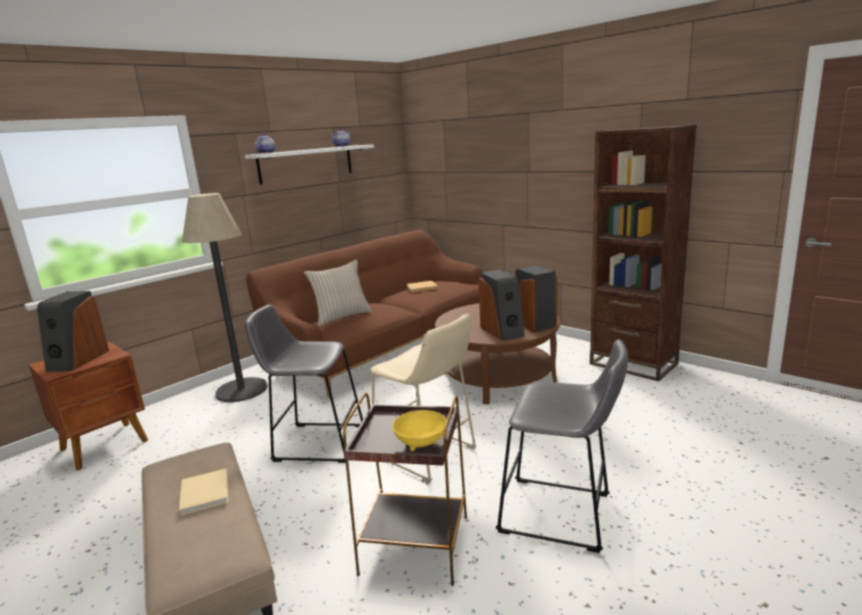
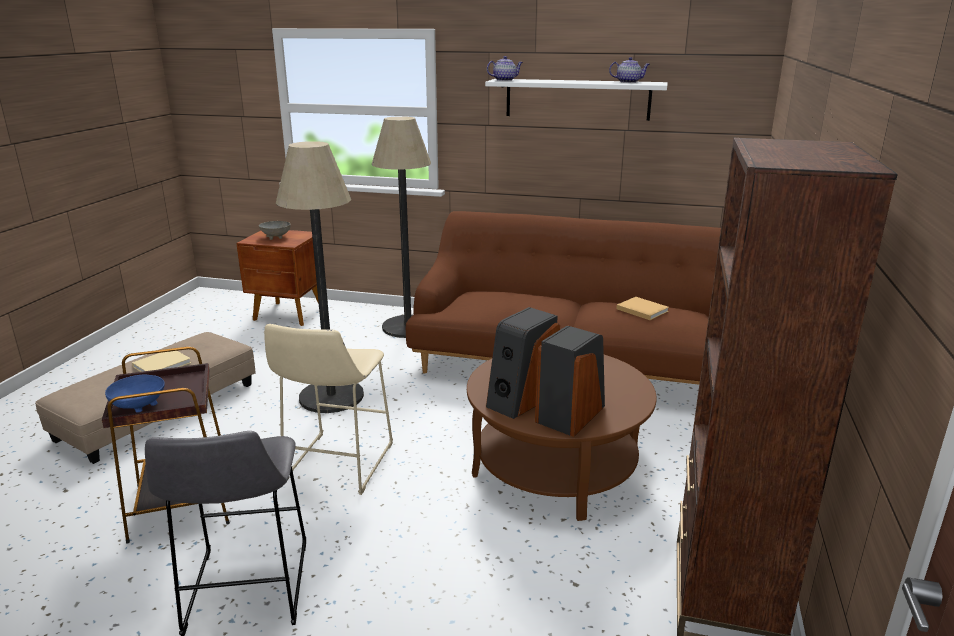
camera: 60 degrees right, 5 degrees up
(78, 360) = (276, 237): speaker -> grey bowl
(315, 442) = (331, 396): grey stool -> floor lamp
(341, 317) = (493, 297): beige pillow -> none
(421, 444) = (138, 407): yellow bowl -> blue bowl

